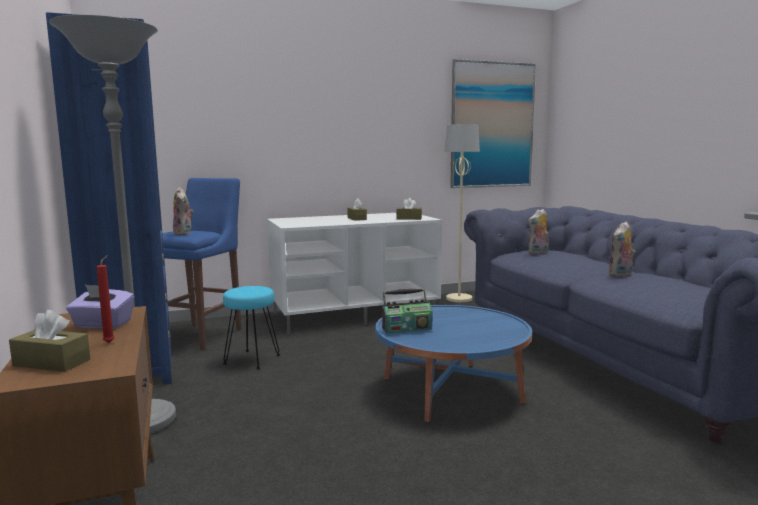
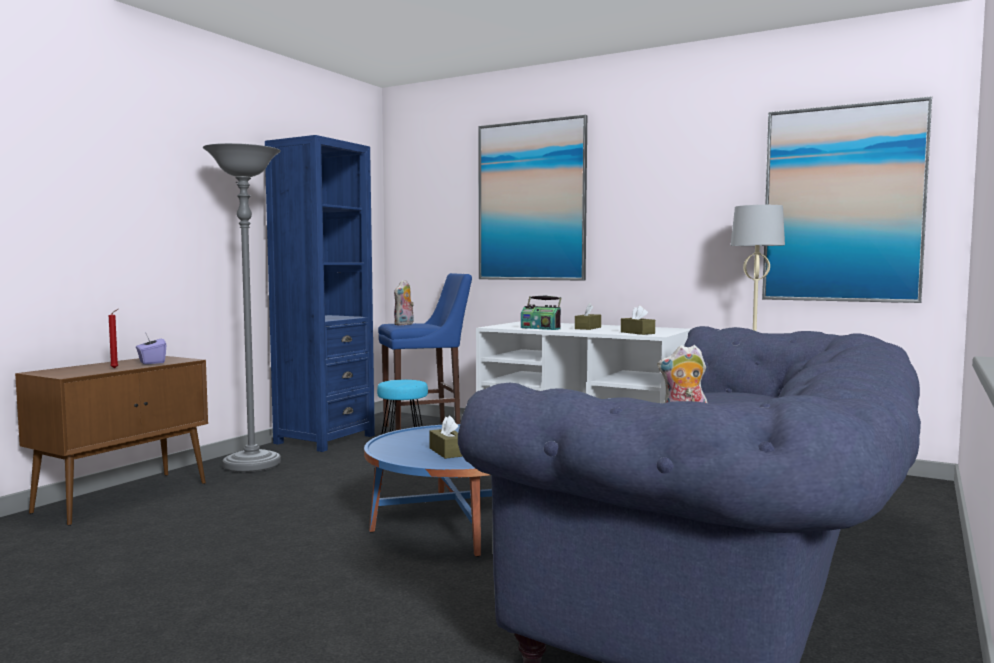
camera: 50 degrees right, 5 degrees down
(51, 362) = (70, 369): brown tissue box -> brown tissue box (447, 452)
(271, 109) = (531, 201): none -> picture
(406, 329) = (415, 435): radio -> radio (541, 328)
(538, 252) = (726, 395): plush toy -> none

